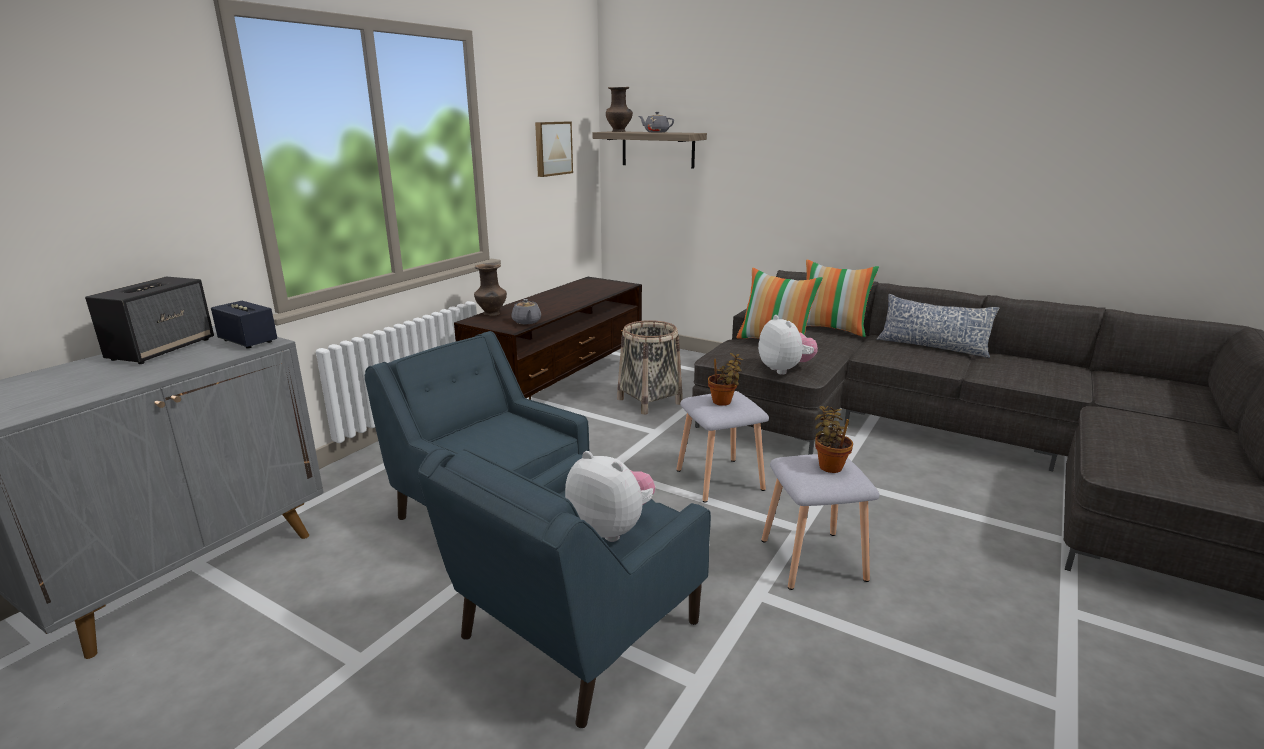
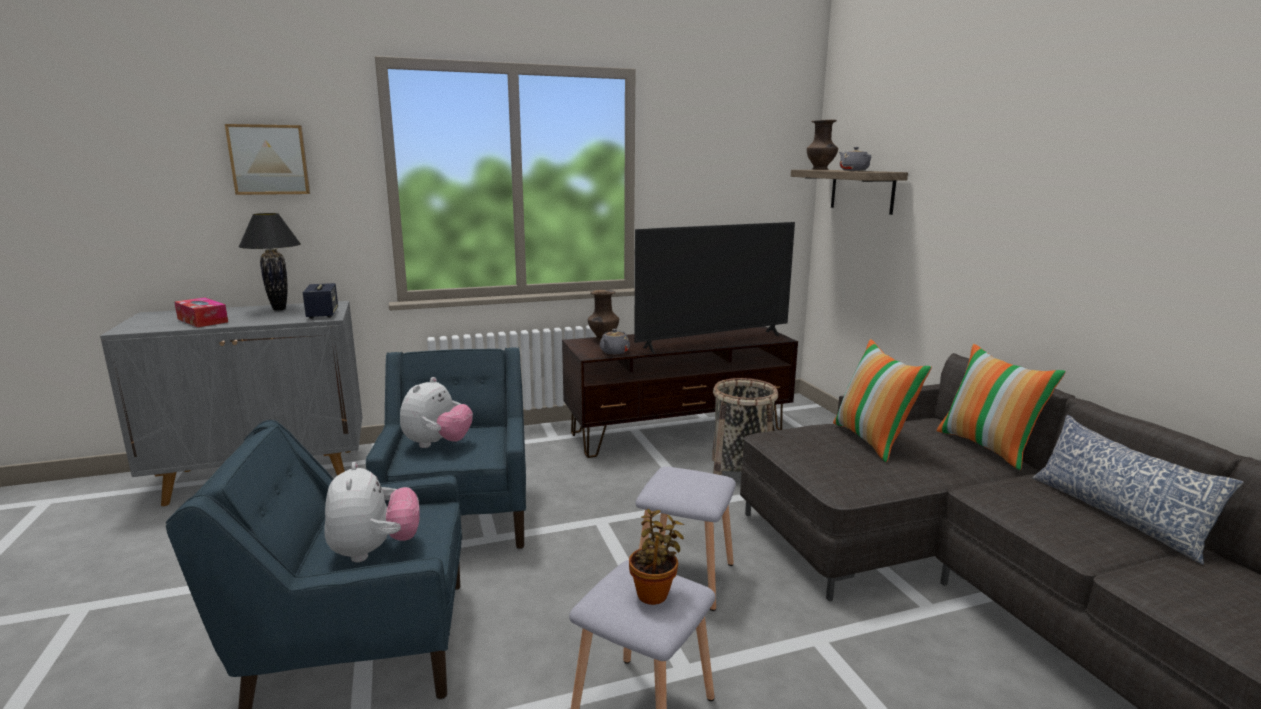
camera: 40 degrees right, 5 degrees down
(88, 384) = (202, 320): none -> tissue box
(162, 349) = (280, 309): speaker -> black table lamp
(552, 148) = (737, 185): picture -> picture (269, 159)
(584, 296) = (713, 341): none -> television
(723, 402) = (684, 483): potted plant -> none
(784, 370) = (822, 473): plush toy -> plush toy (437, 444)

